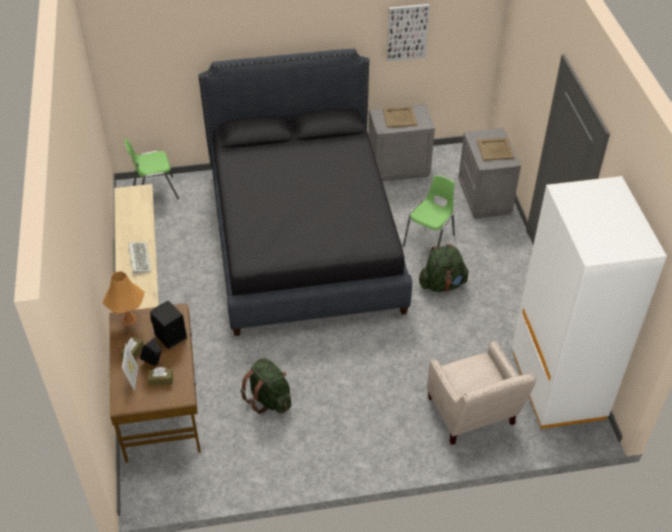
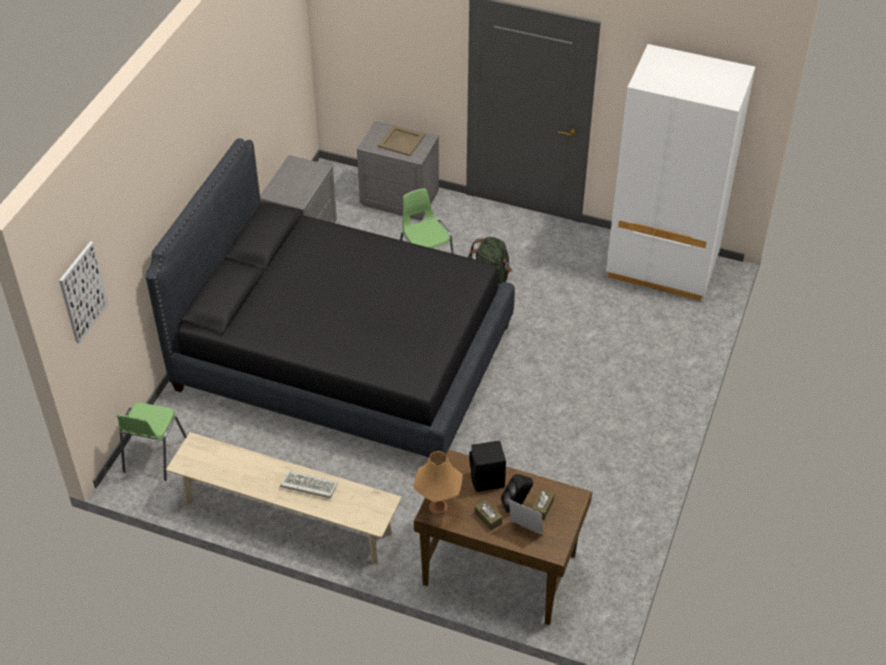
camera: 60 degrees left, 0 degrees up
(269, 399) = (543, 474): green backpack -> none
(399, 117) = (292, 182): beige tray -> none
(407, 32) = (258, 89): picture -> picture (83, 292)
(472, 416) = (659, 337): beige armchair -> none

